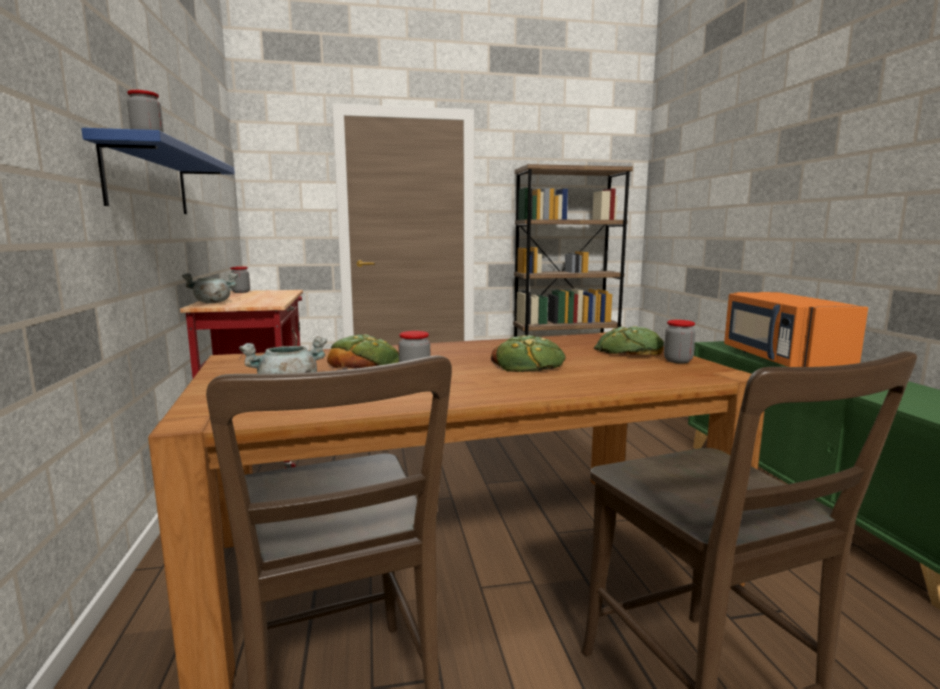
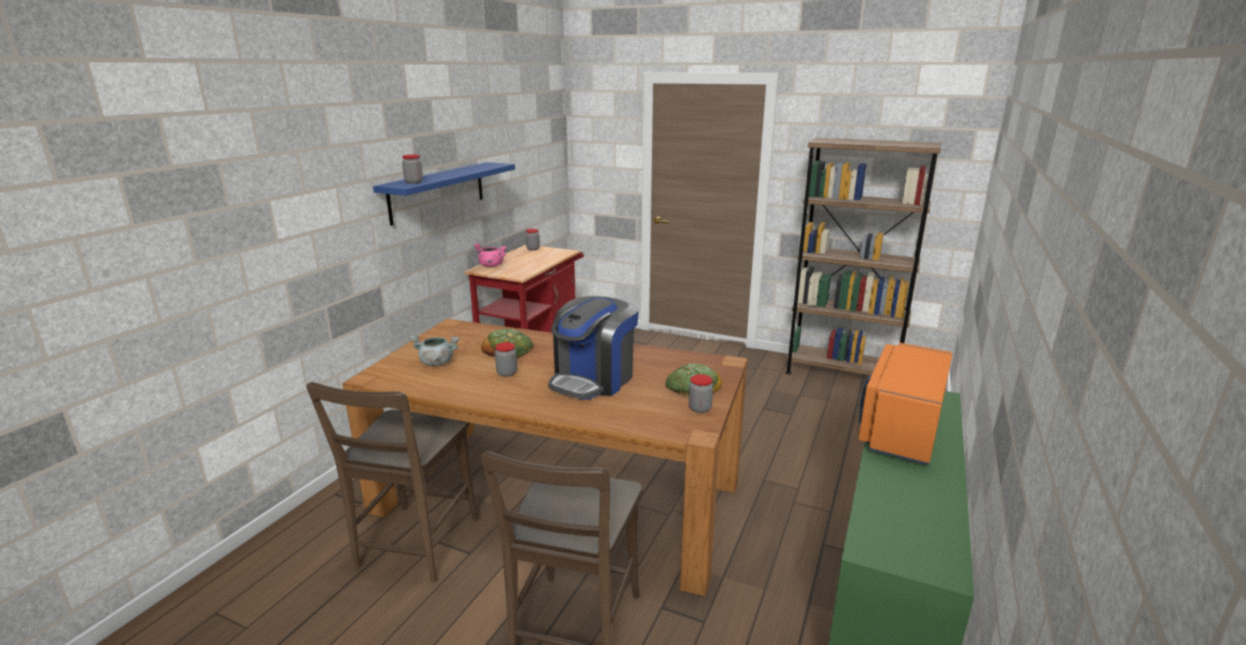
camera: 35 degrees right, 10 degrees up
(212, 303) = (491, 266): grey cooking pot -> pink cooking pot
(528, 363) = (593, 379): bread -> coffee machine

